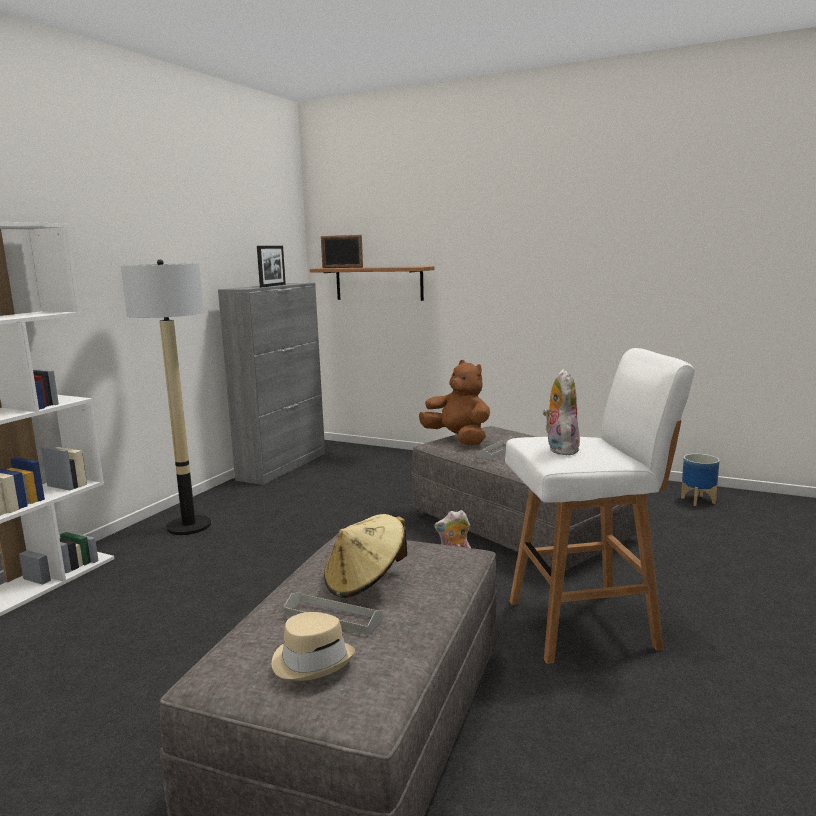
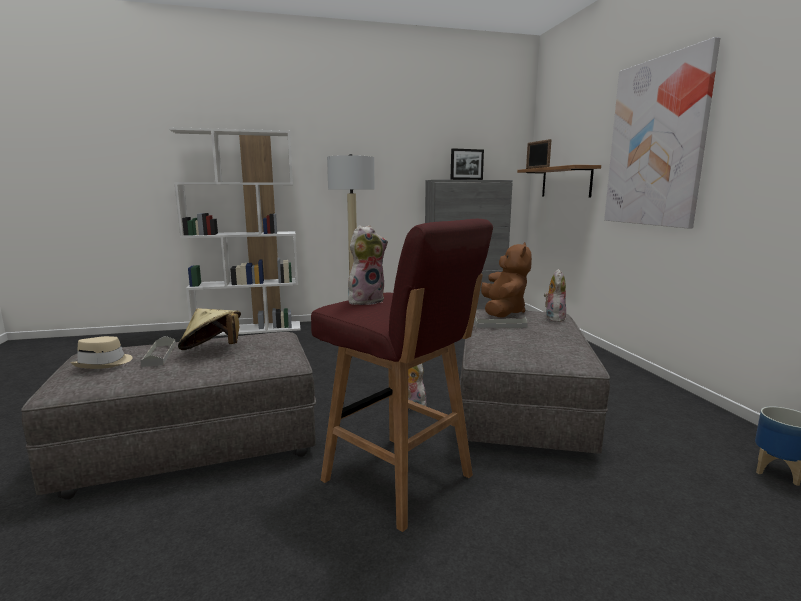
camera: 50 degrees right, 0 degrees up
(504, 432) = (553, 318): none -> plush toy
(507, 249) = (656, 143): none -> picture
(585, 624) = (400, 480): white stool -> red stool

